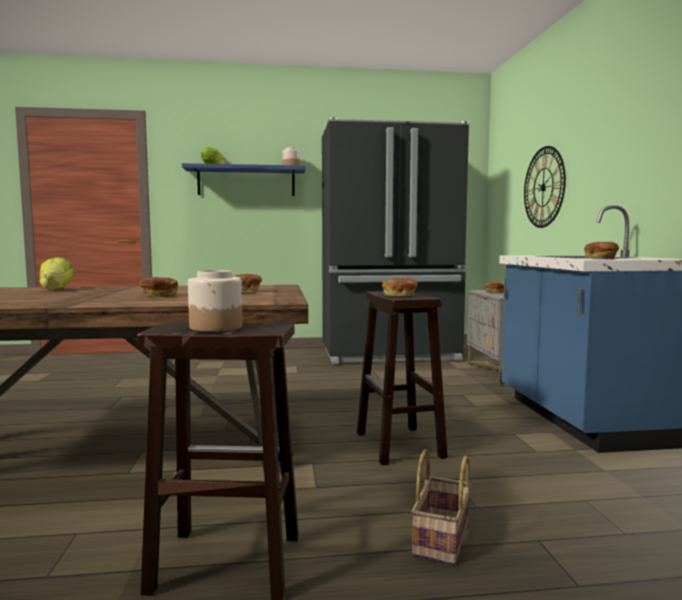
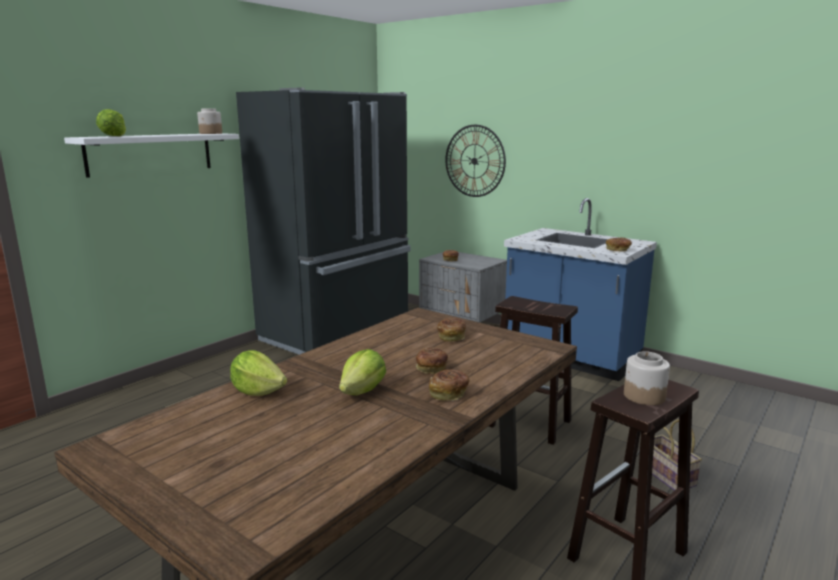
camera: 45 degrees left, 10 degrees up
(86, 295) = (363, 391): none -> lettuce
(246, 182) = (150, 153): blue shelf -> white shelf
(400, 296) = (543, 308): bread -> bread (448, 394)

